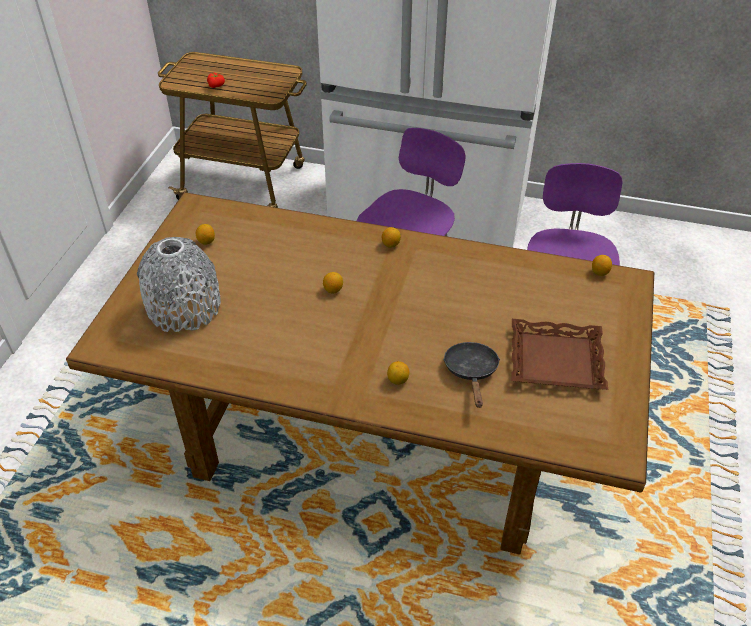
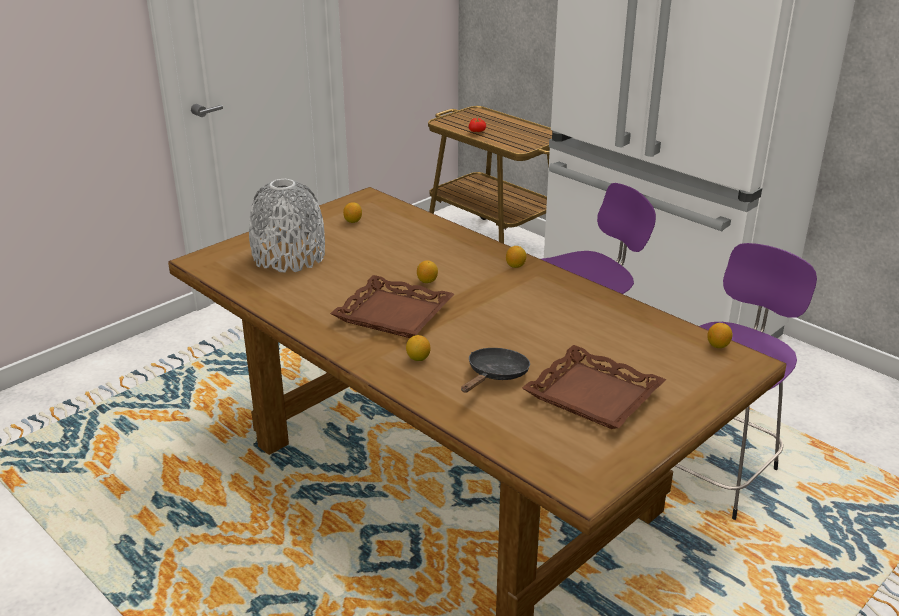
camera: 30 degrees right, 15 degrees down
(337, 339) = (394, 314): none -> brown tray

